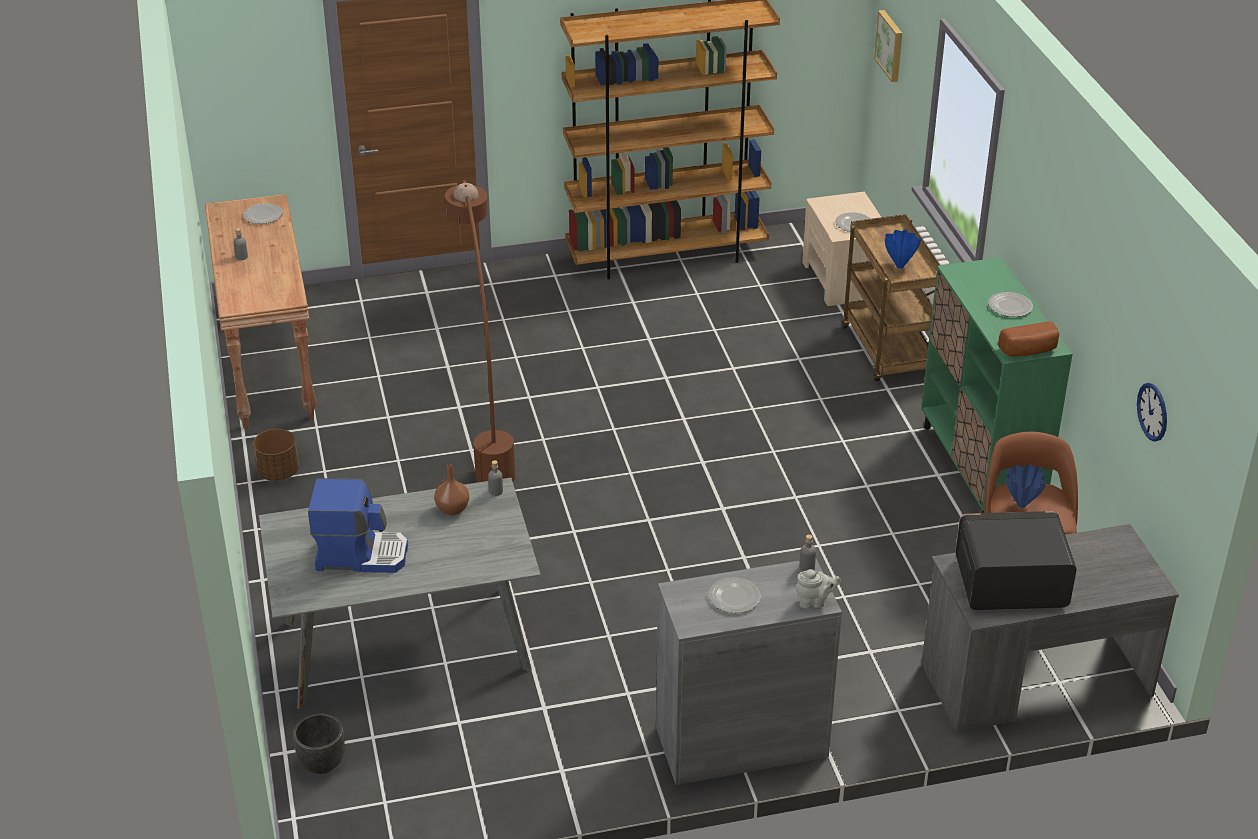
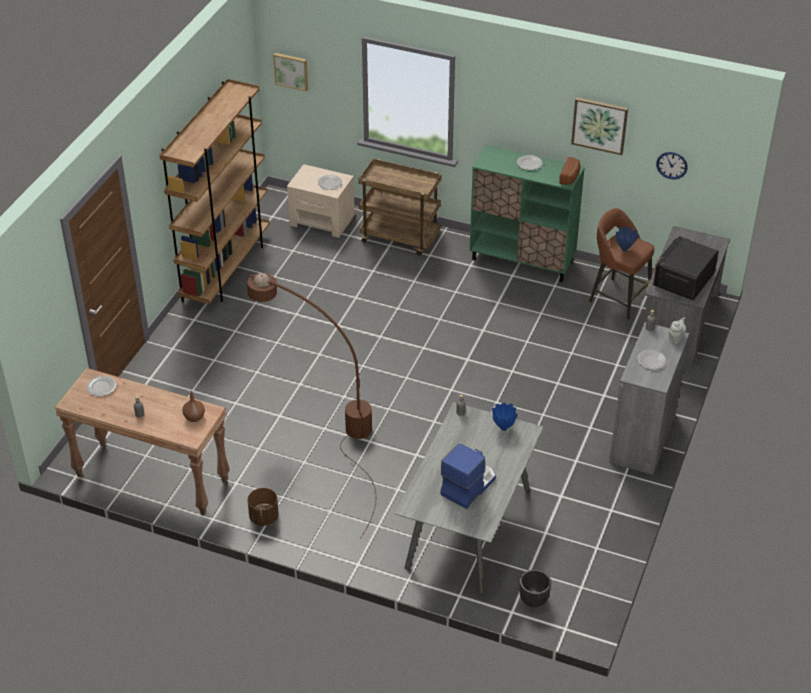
camera: 55 degrees left, 5 degrees up
(452, 509) = (460, 435): brown vase -> brown vase (194, 418)
(900, 266) = (410, 184): blue vase -> blue vase (503, 428)
(1099, 289) = (599, 125): none -> picture

